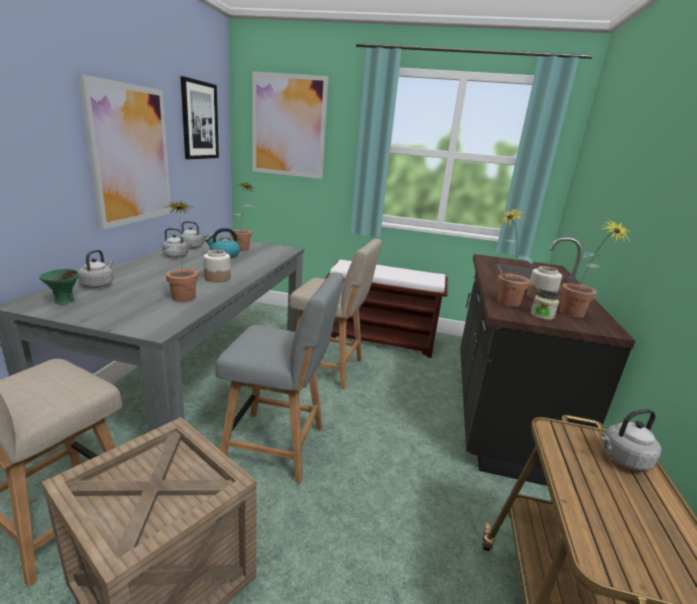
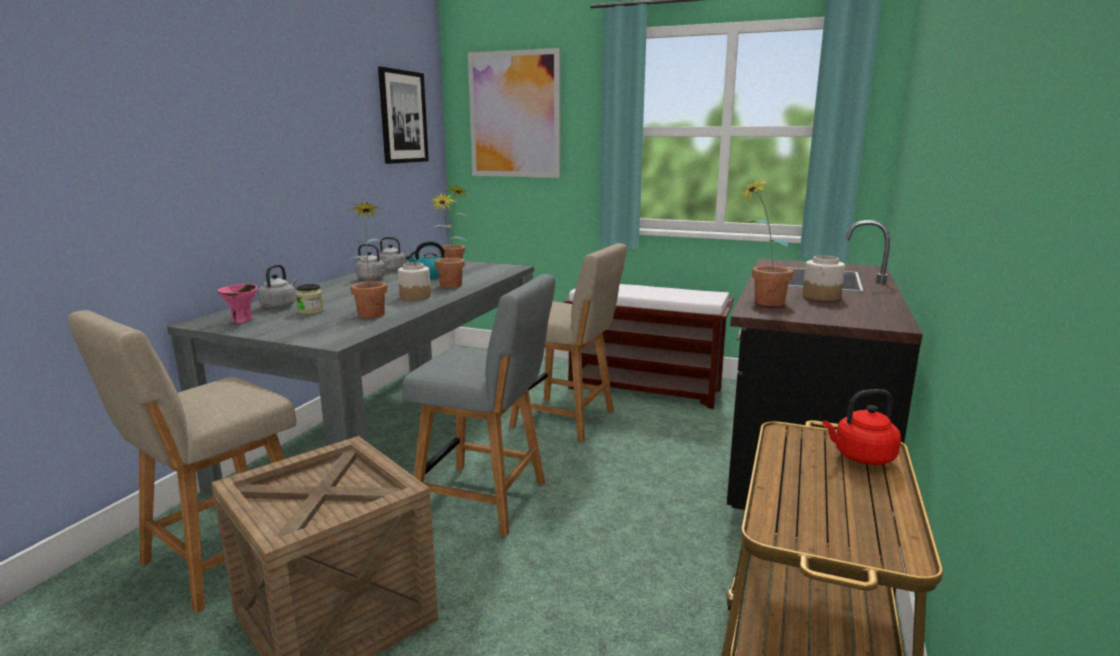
camera: 10 degrees right, 5 degrees down
(64, 302) = (242, 320): green bowl -> pink bowl
(131, 155) = (319, 160): picture -> none
(542, 315) = (807, 313): jar -> jar (311, 311)
(576, 316) = (856, 313): potted plant -> potted plant (449, 287)
(623, 459) = (861, 457): grey kettle -> red kettle

